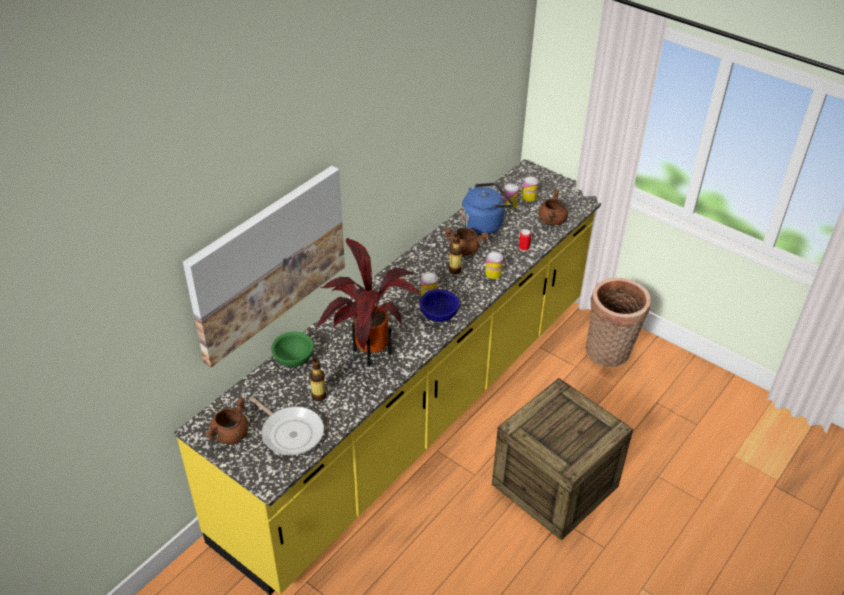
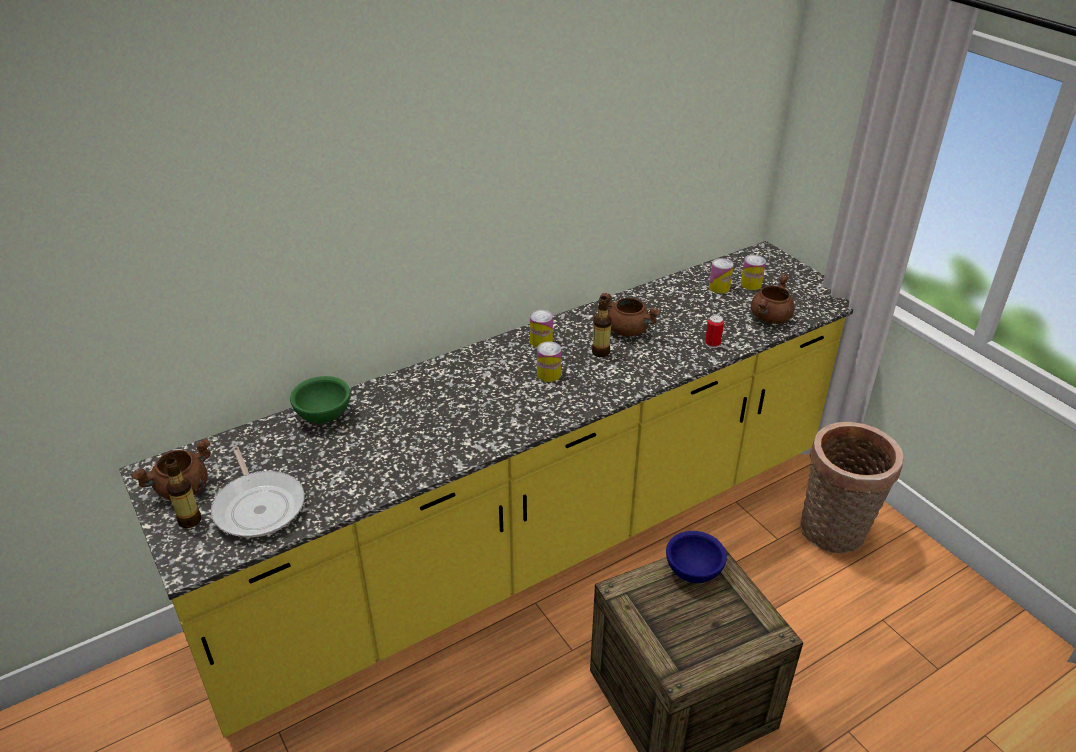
camera: 20 degrees right, 5 degrees down
(268, 262) = (295, 264): picture -> none
(319, 396) = (326, 468): bottle -> bottle (189, 520)
(367, 352) = (424, 428): potted plant -> none
(438, 316) = (547, 403): blue bowl -> blue bowl (693, 571)
(484, 224) = (671, 305): blue kettle -> none
(493, 273) = (652, 366): can -> can (541, 341)

